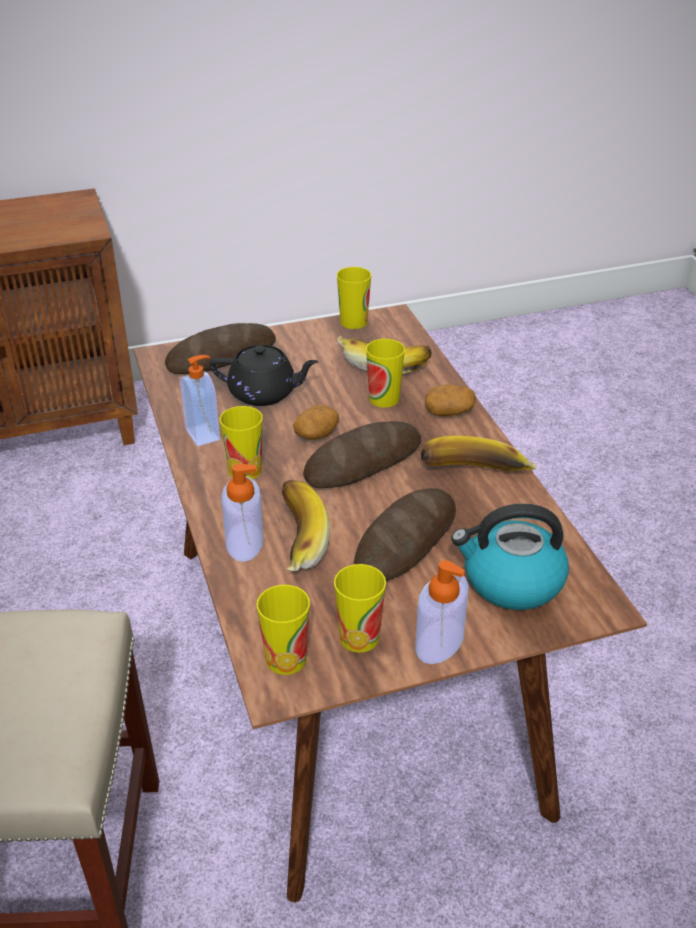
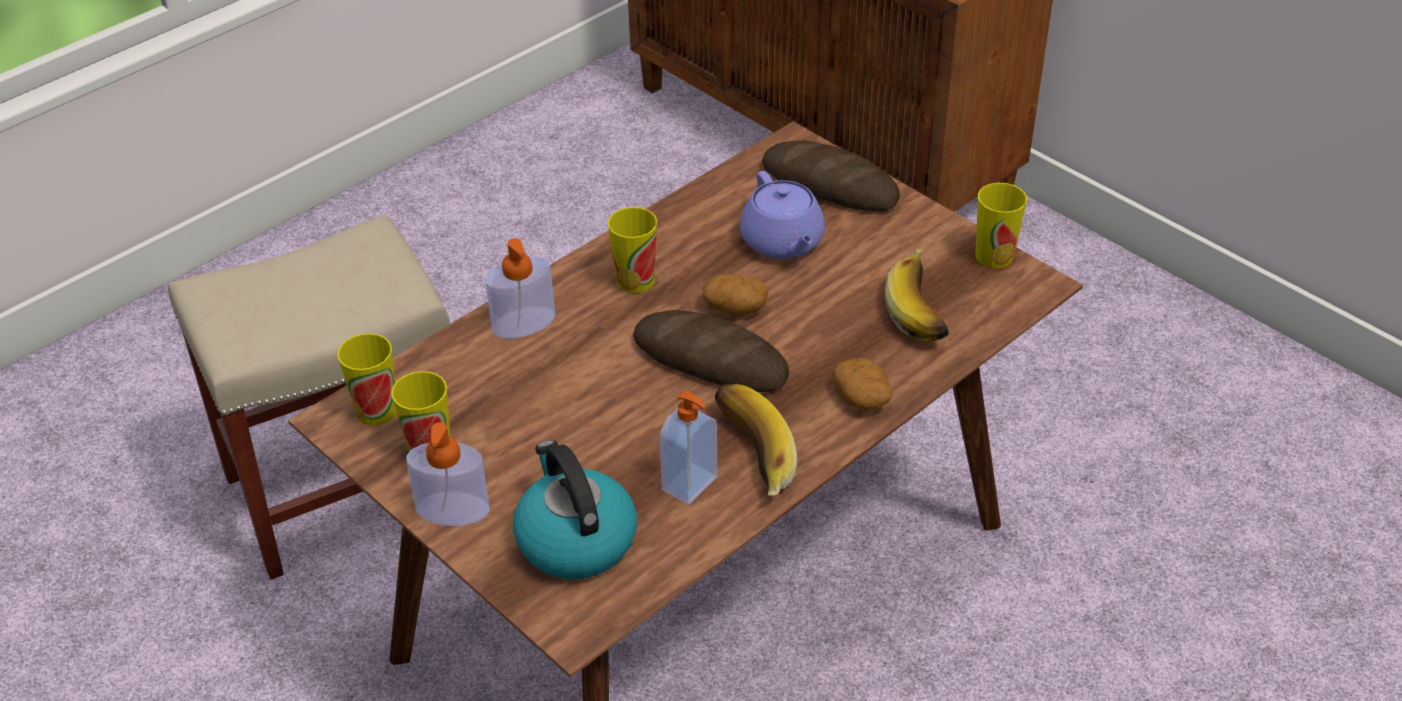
camera: 65 degrees right, 5 degrees up
(204, 434) = (676, 229): soap dispenser -> soap dispenser (691, 485)
(264, 393) = (782, 242): black teapot -> purple teapot
(293, 540) = (545, 355): banana -> none
(384, 398) = (845, 336): cup -> none
(405, 541) = (593, 436): bread -> none

